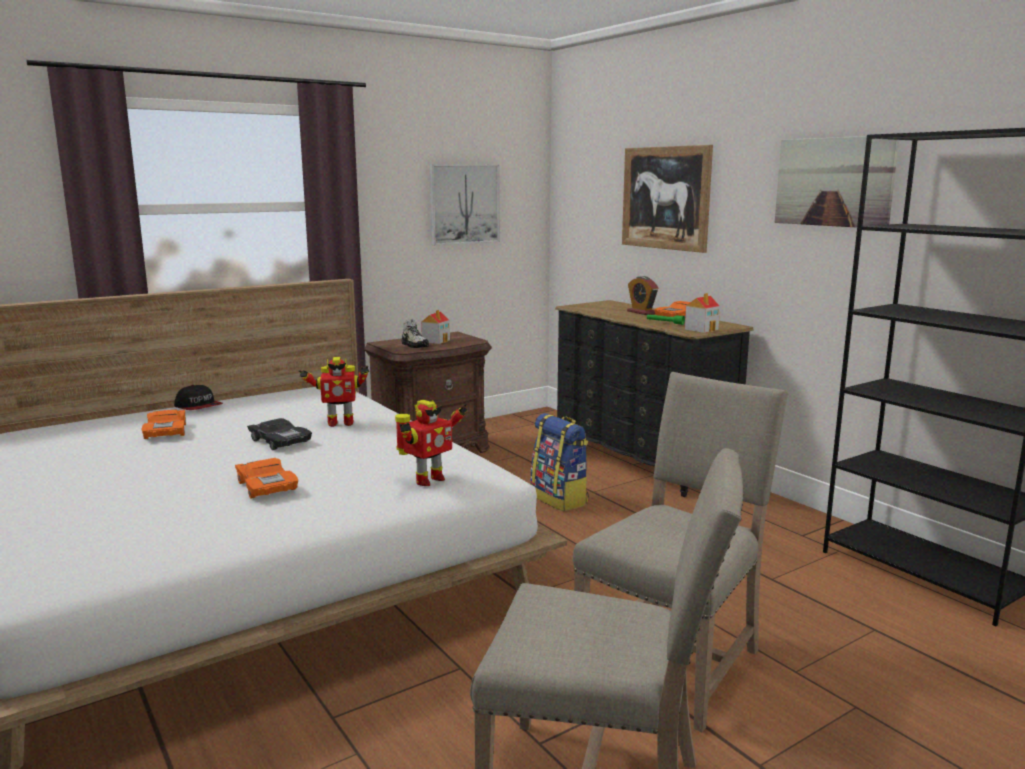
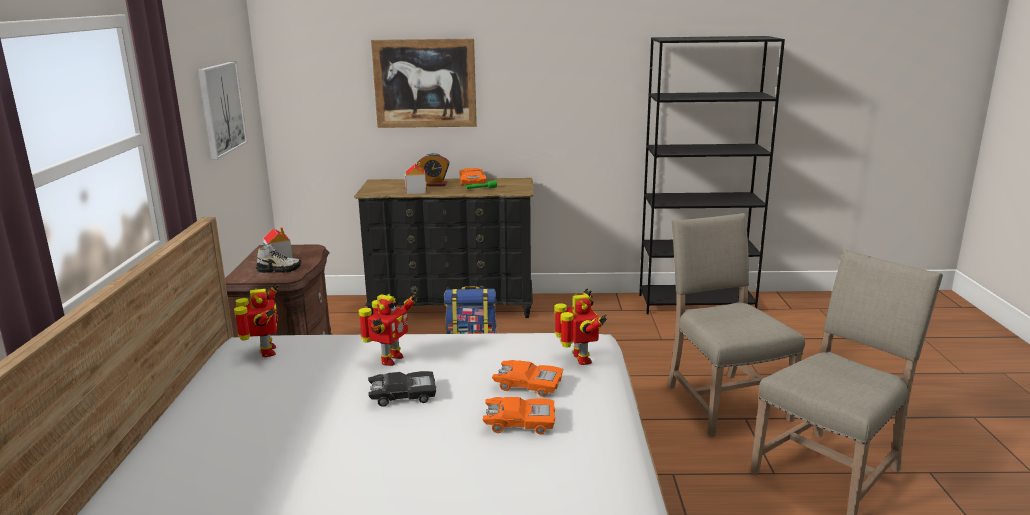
camera: 55 degrees left, 5 degrees up
(166, 431) = (272, 448): orange toy car -> orange toy car (528, 384)
(199, 407) = (203, 417): cap -> none
(312, 393) = (265, 352): none -> toy robot
(701, 329) = (518, 187): toy house -> toy house (416, 191)
(833, 182) = (588, 66): picture -> none

